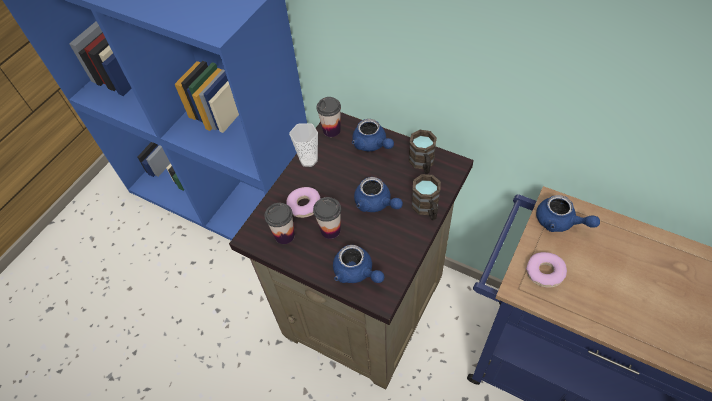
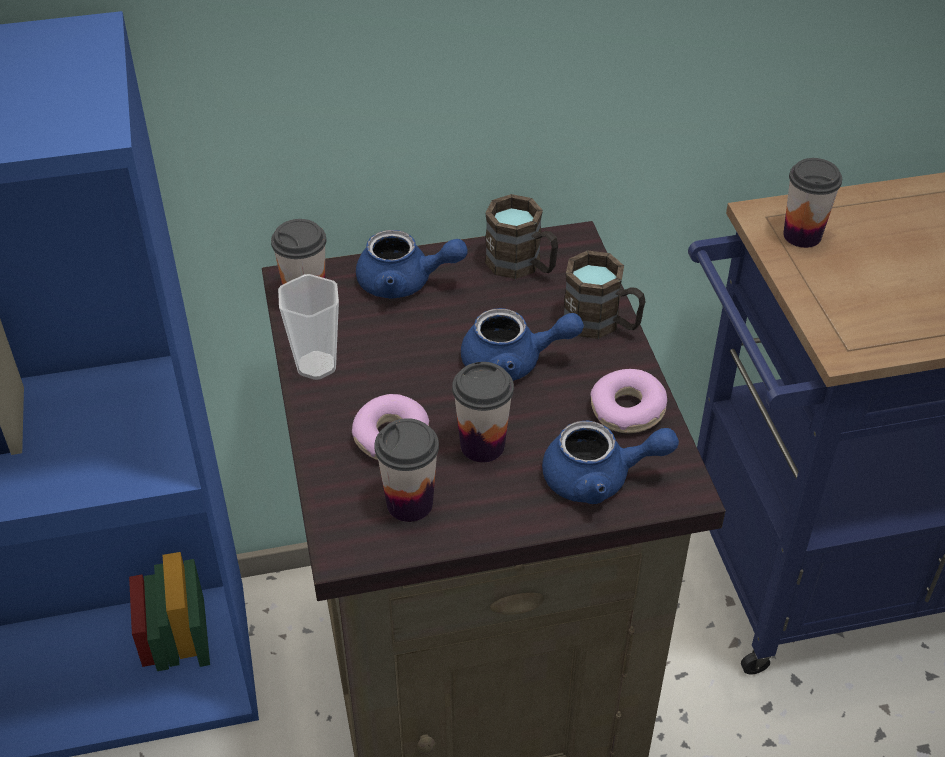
camera: 45 degrees left, 10 degrees down
(544, 272) = (855, 309): donut -> donut (627, 410)
(560, 222) = (802, 235): blue teapot -> cup

